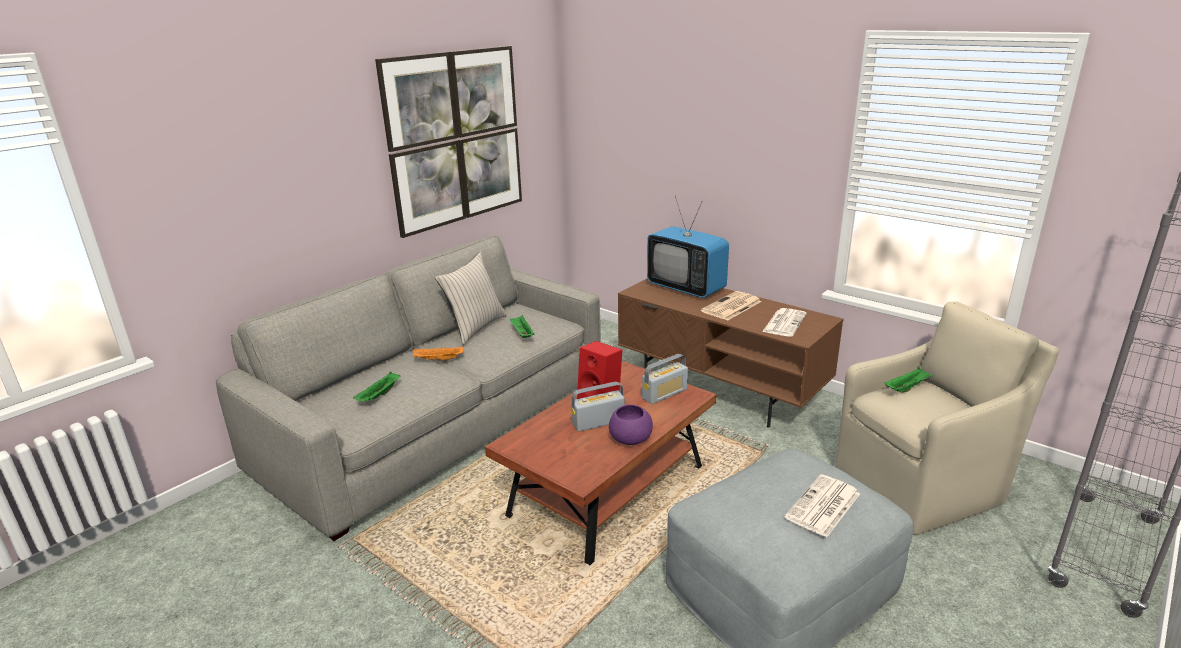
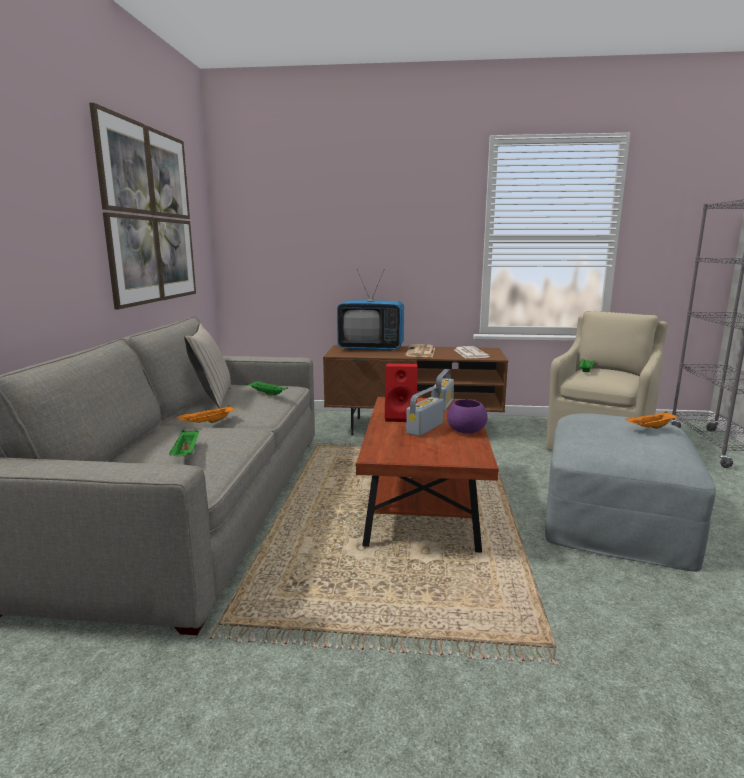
camera: 35 degrees left, 10 degrees down
(823, 507) = (650, 428): newspaper -> orange tray

